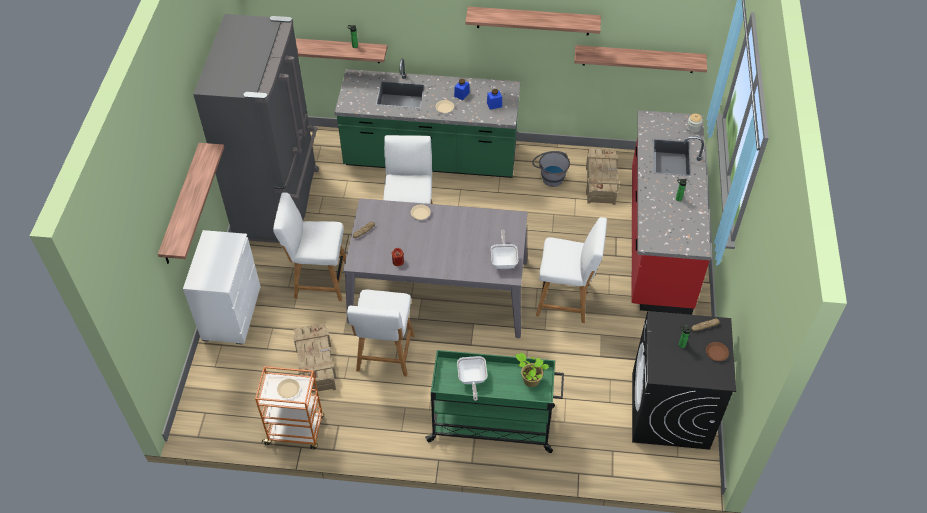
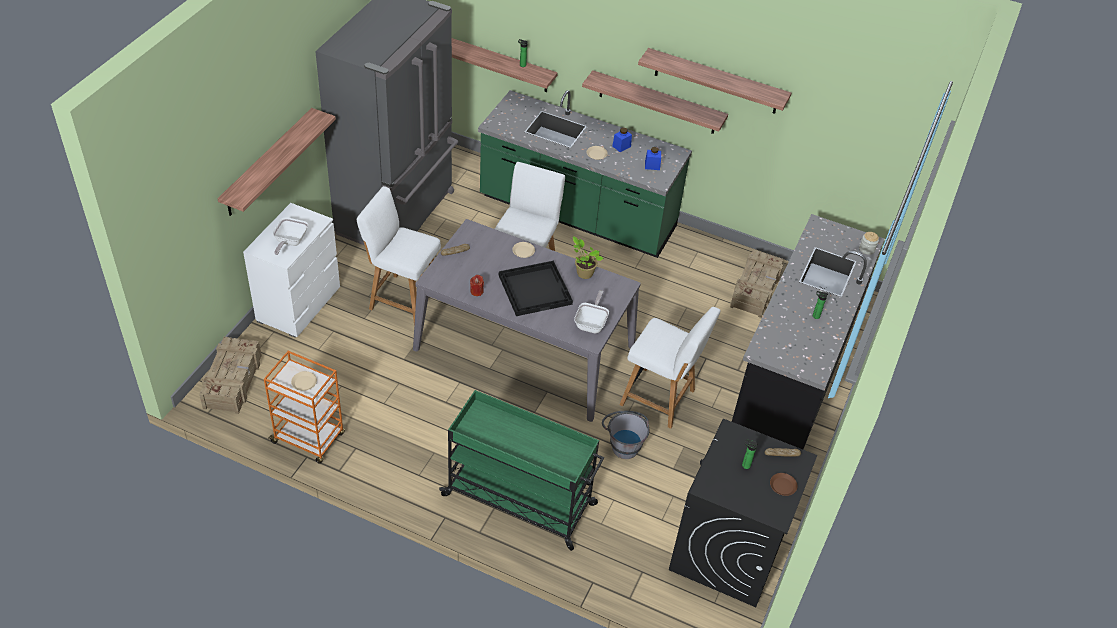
camera: 15 degrees right, 5 degrees down
(316, 363) = (361, 379): crate -> crate (233, 381)
(385, 355) = (437, 394): white chair -> none
(445, 244) = (535, 289): none -> black tray
(472, 380) = (500, 433): frying pan -> frying pan (290, 242)
(530, 380) = (564, 454): potted plant -> potted plant (583, 273)
(549, 177) = (699, 268): grey bucket -> grey bucket (623, 443)
(638, 59) = (827, 156): shelf -> shelf (657, 103)
(658, 239) = (794, 368): red counter -> black counter

